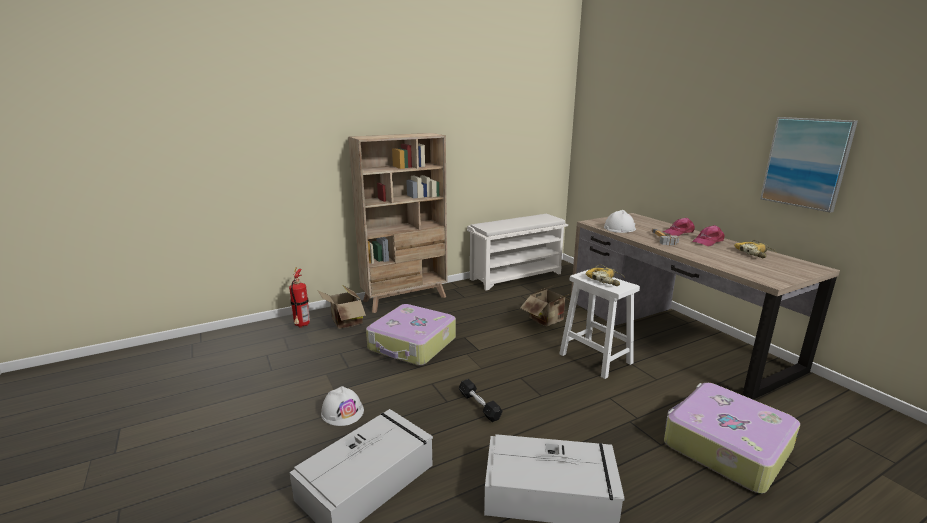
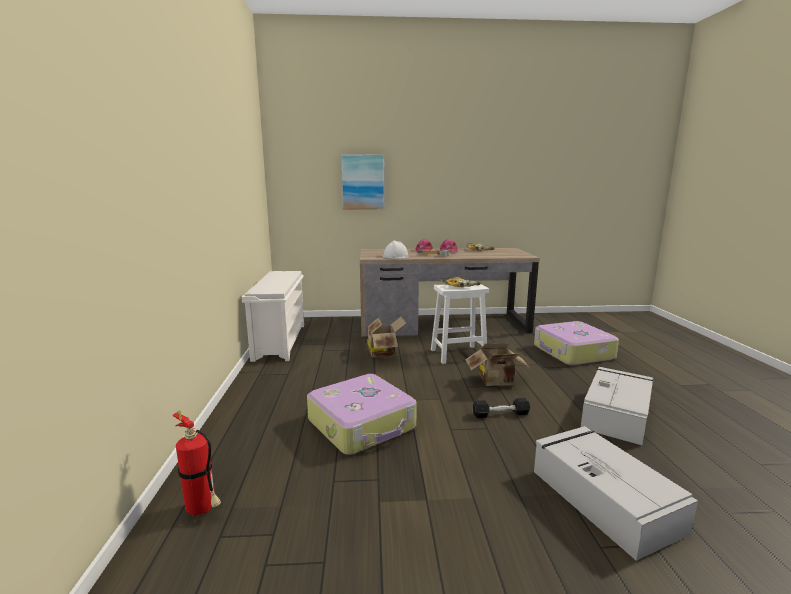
camera: 65 degrees left, 5 degrees down
(342, 411) = (476, 498): white hard hat -> none
(344, 323) = (248, 464): cardboard box -> cardboard box (497, 382)
(405, 299) = (241, 406): beige bookcase -> none
(806, 163) = (487, 189): picture -> picture (363, 182)

